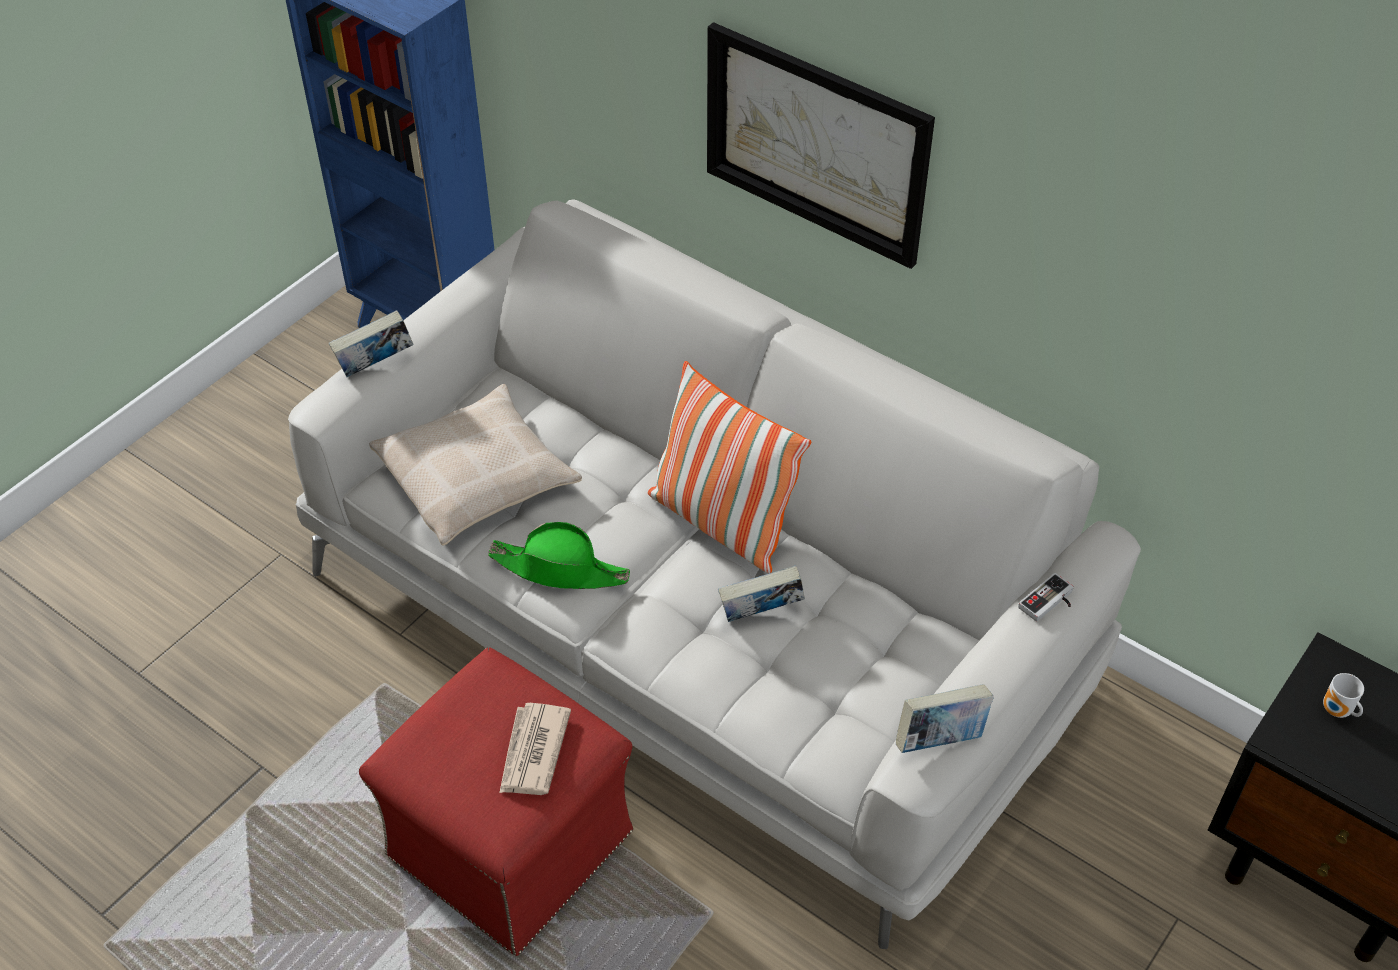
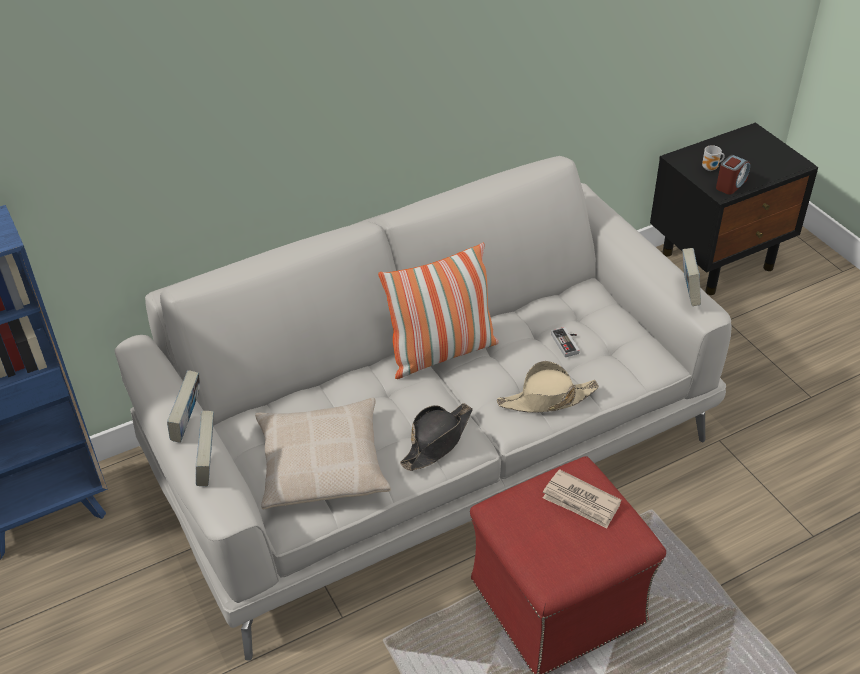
camera: 65 degrees left, 5 degrees down
(560, 569) = (437, 441): green hat -> black hat
(692, 659) = (547, 399): none -> beige hat
(760, 614) = (528, 357): book -> book (188, 423)
(816, 143) = (330, 101): picture -> none
(1049, 603) = (612, 223): game controller -> game controller (568, 343)
(1312, 750) = (731, 184): none -> alarm clock

